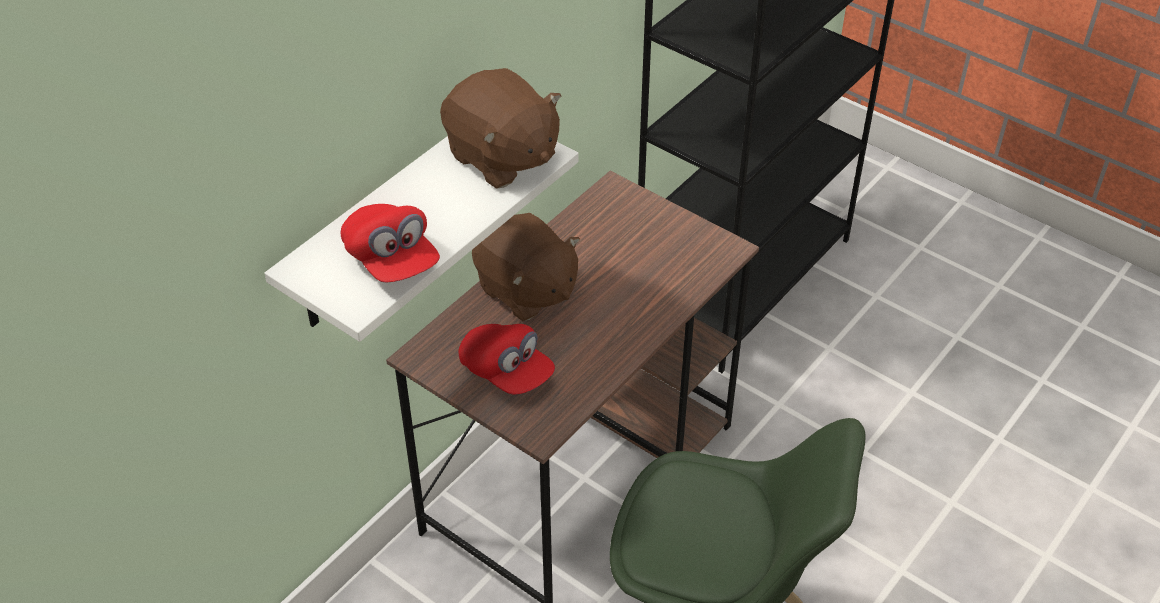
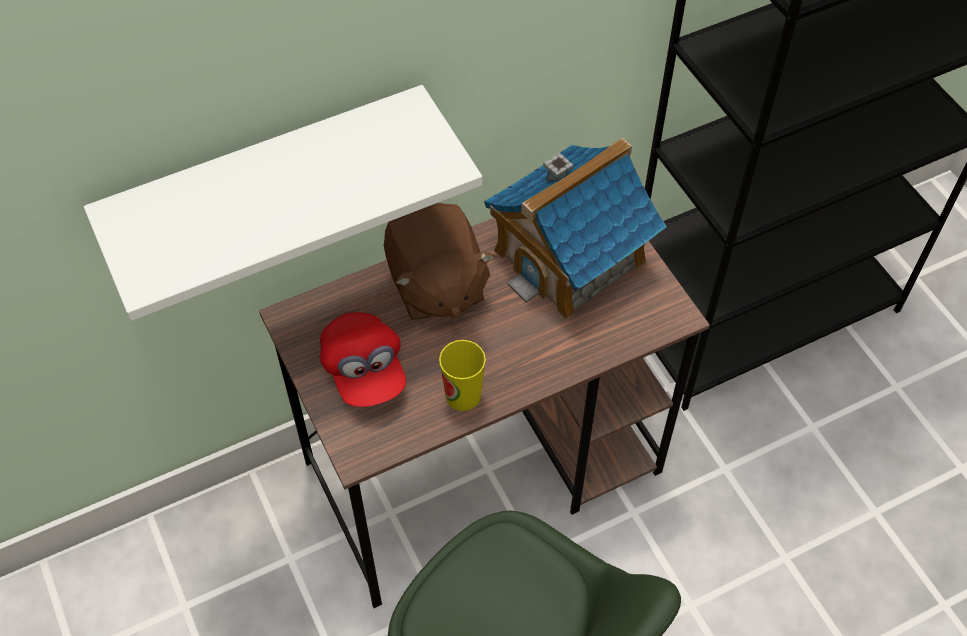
camera: 25 degrees right, 10 degrees up
(392, 260) = (211, 238): red cap -> none
(502, 158) = (397, 154): brown plush toy -> none
(599, 361) = (463, 395): none -> cup
(623, 235) = (570, 257): none -> toy house

